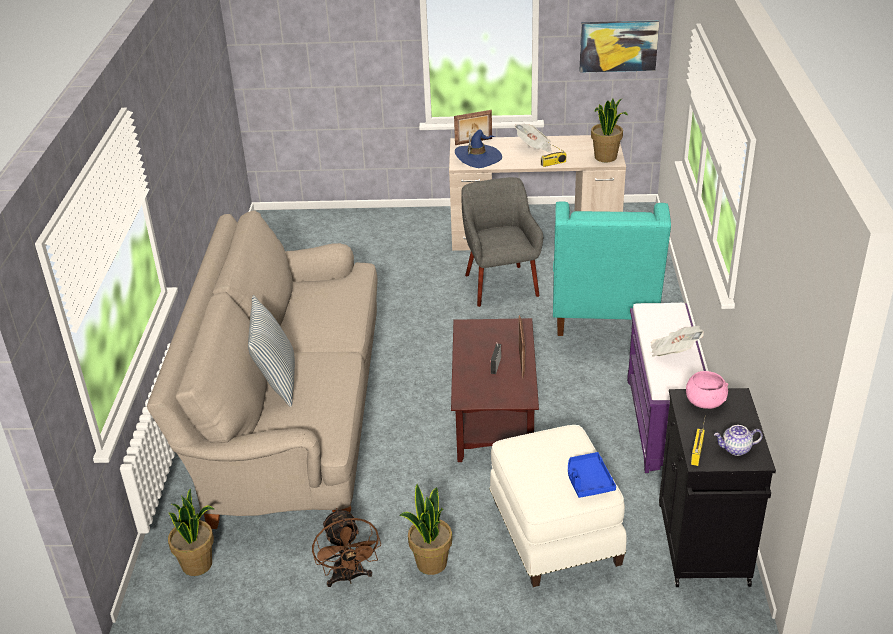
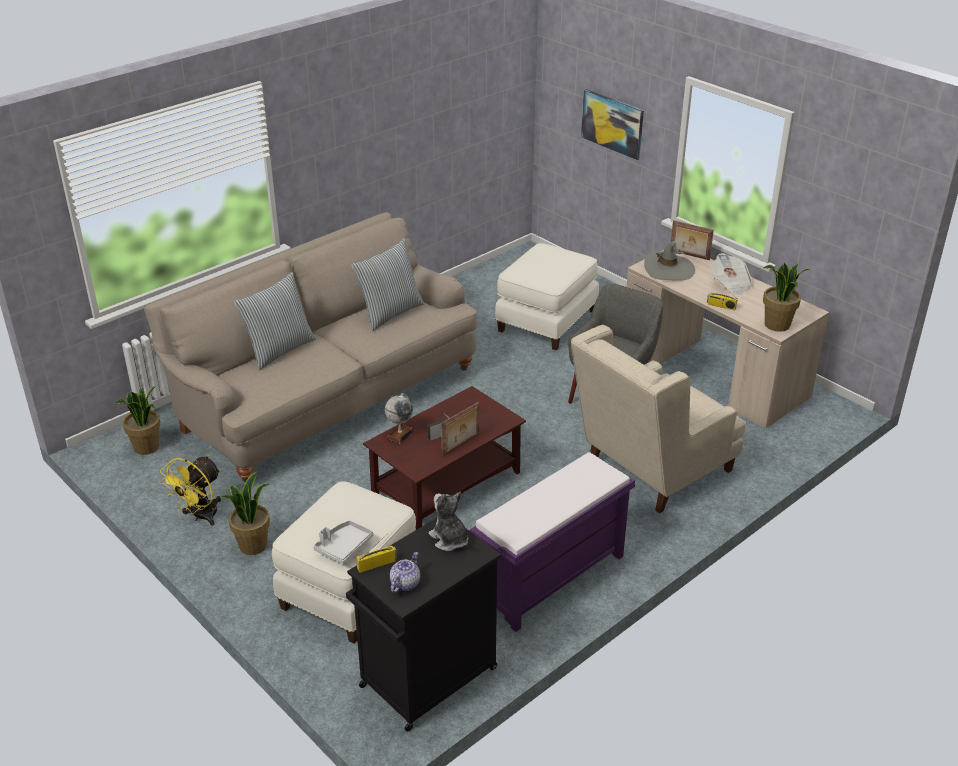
camera: 45 degrees right, 0 degrees up
(318, 300) = (390, 313): none -> pillow
(349, 577) = (200, 516): brown fan -> yellow fan
(365, 260) = (546, 320): none -> white ottoman
(466, 384) = (400, 434): none -> globe
(478, 157) = (669, 269): blue hat -> grey hat
(588, 481) = (343, 547): blue tray -> grey tray
(603, 316) = (651, 471): turquoise armchair -> beige armchair
(618, 45) = (859, 215): picture -> picture (612, 123)
(673, 352) = (546, 504): newspaper -> none
(705, 402) = (449, 539): pink bowl -> plush toy
(736, 449) = (405, 583): teapot -> teapot turned 75 degrees clockwise

